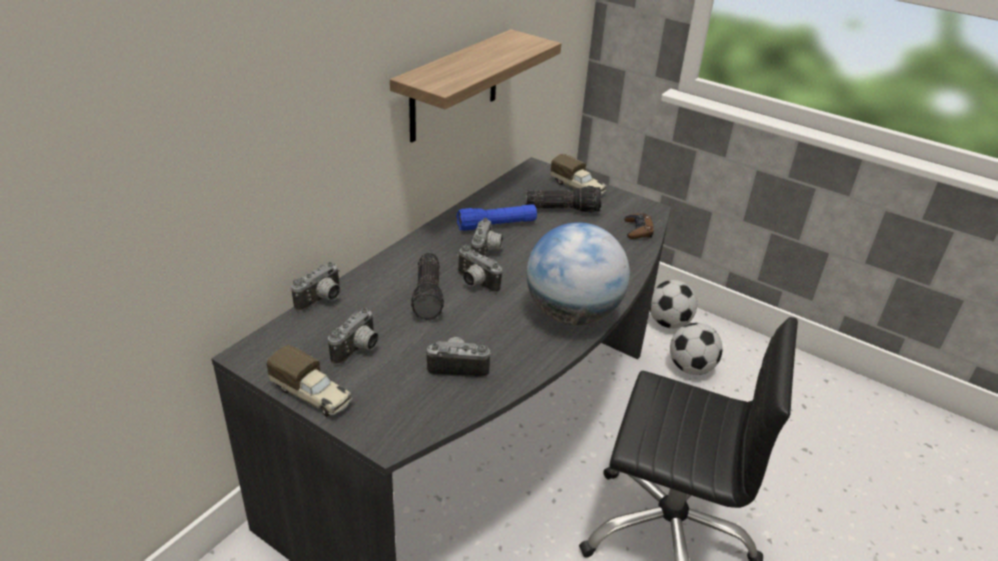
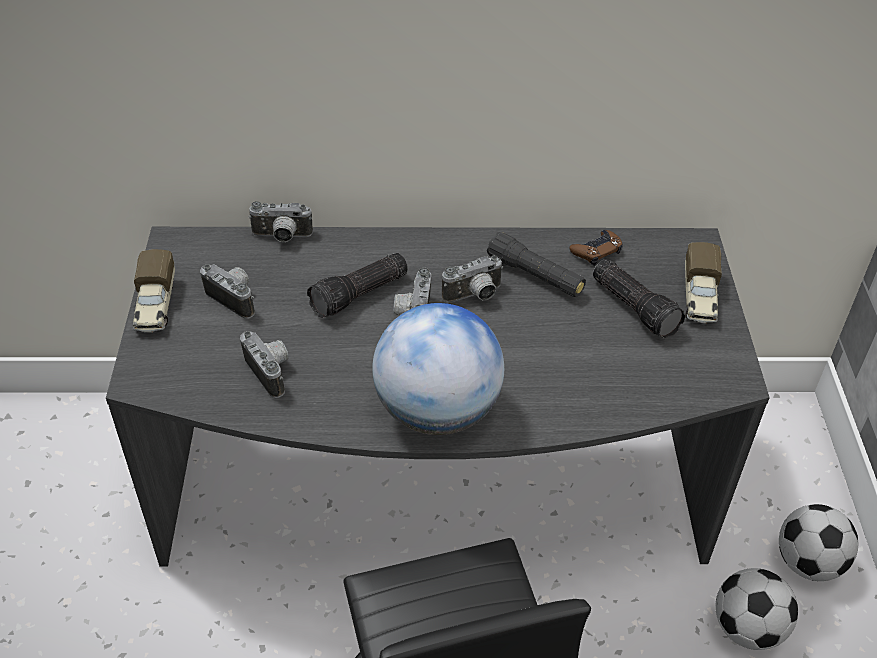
camera: 55 degrees right, 10 degrees up
(359, 350) = (235, 298): camera -> camera turned 135 degrees counterclockwise
(454, 86) = (561, 87): shelf -> none
(496, 225) = (535, 276): blue flashlight -> black flashlight
(638, 230) = (670, 390): brown game controller -> brown game controller (596, 251)

